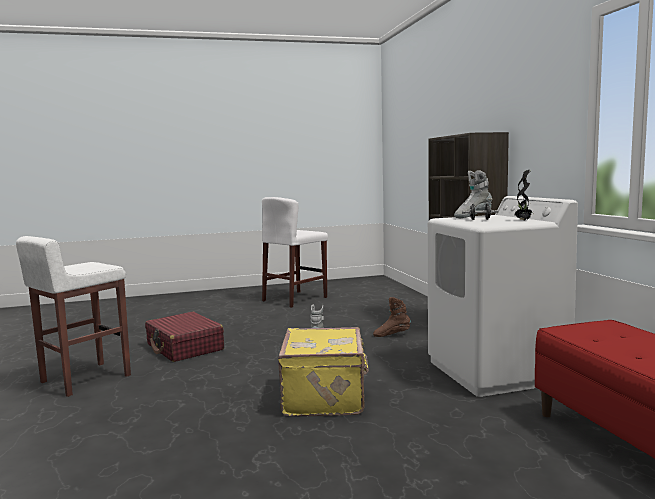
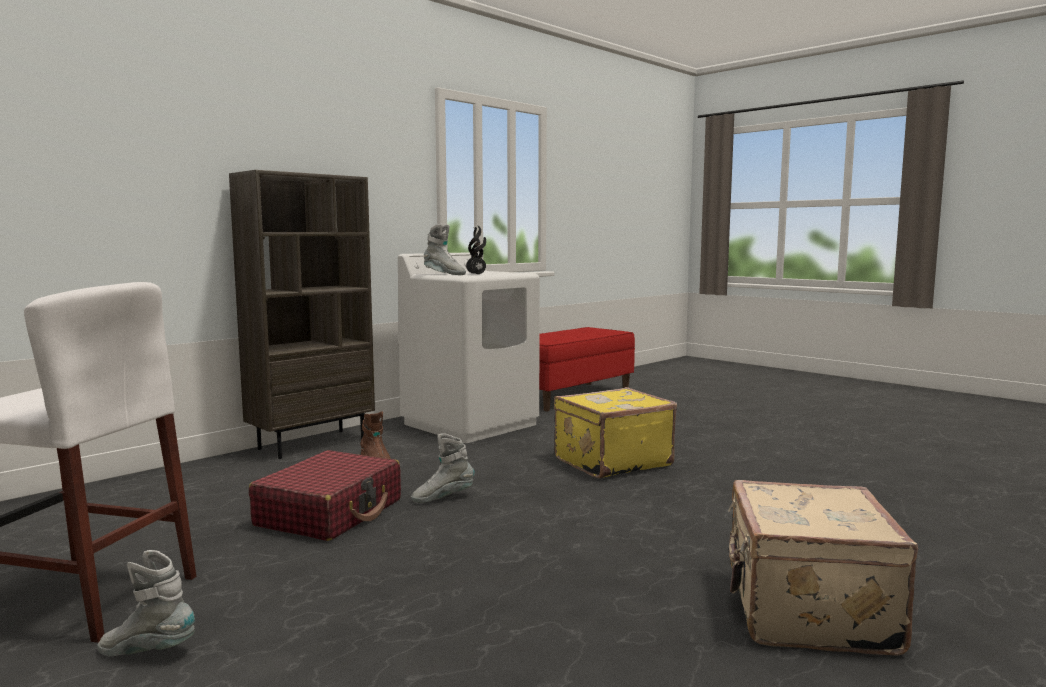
camera: 120 degrees left, 0 degrees up
(84, 379) = (805, 611): white stool -> beige suitcase
(184, 347) = (569, 589): red suitcase -> red suitcase (330, 513)
(248, 304) = (148, 651): none -> grey boot

